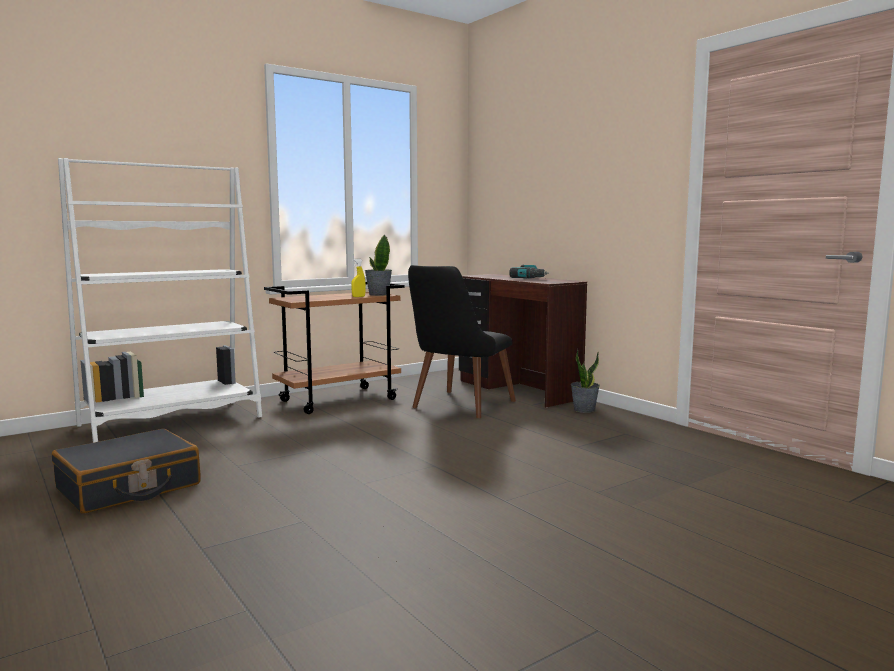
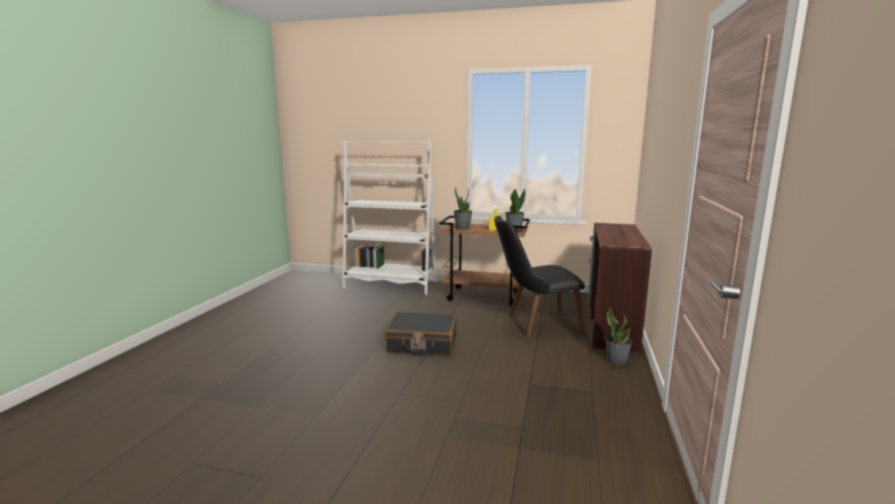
camera: 50 degrees right, 5 degrees up
(129, 487) = (308, 313): black suitcase -> black suitcase (422, 344)
(313, 299) = (462, 228): none -> potted plant
(529, 278) = (624, 235): power drill -> none

